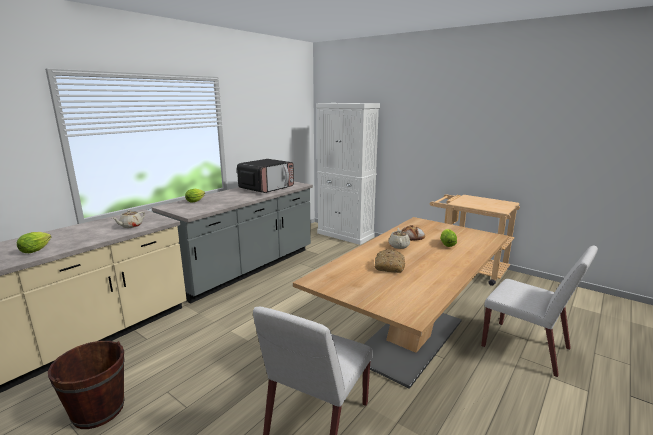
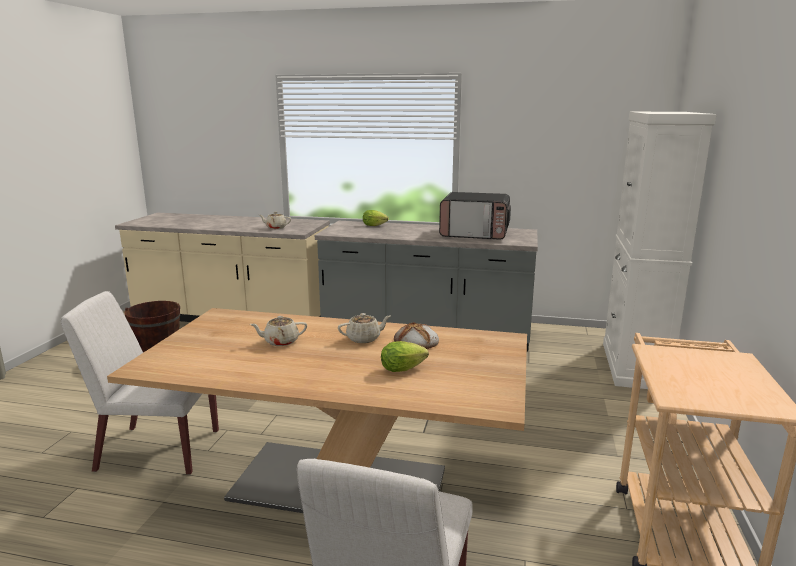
camera: 65 degrees right, 0 degrees up
(37, 250) = (205, 224): lettuce -> none
(389, 266) = (280, 341): bread -> beige teapot

